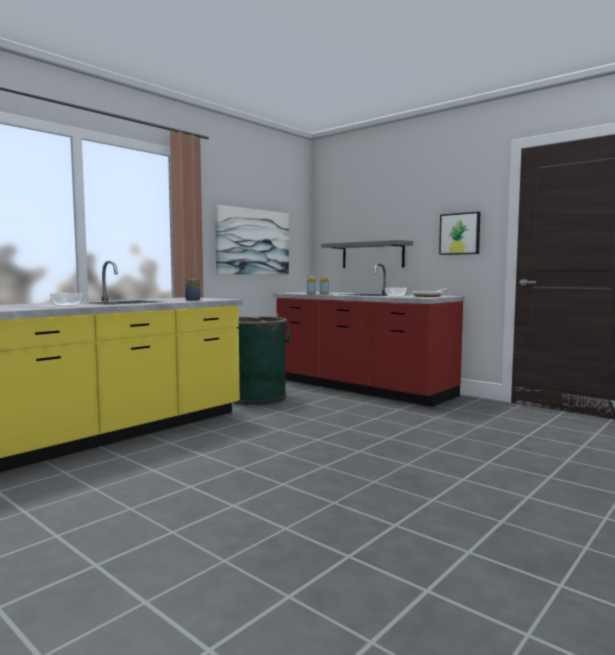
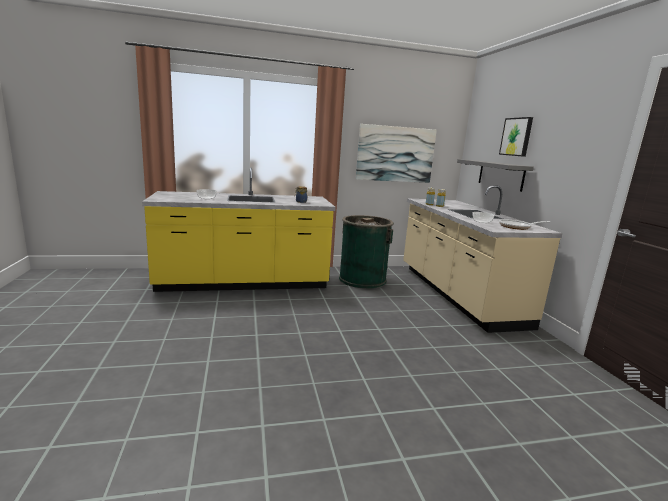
camera: 35 degrees right, 10 degrees up
(361, 388) = (457, 294): red counter -> beige counter
(460, 234) = (575, 165): picture -> picture (516, 137)

